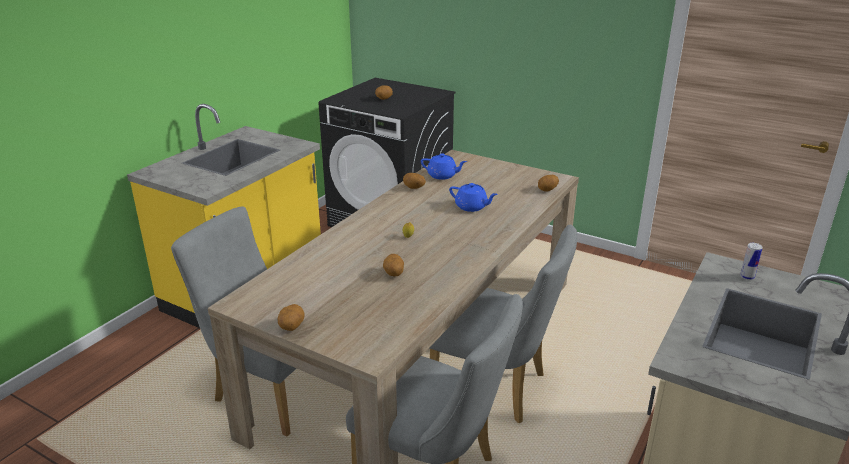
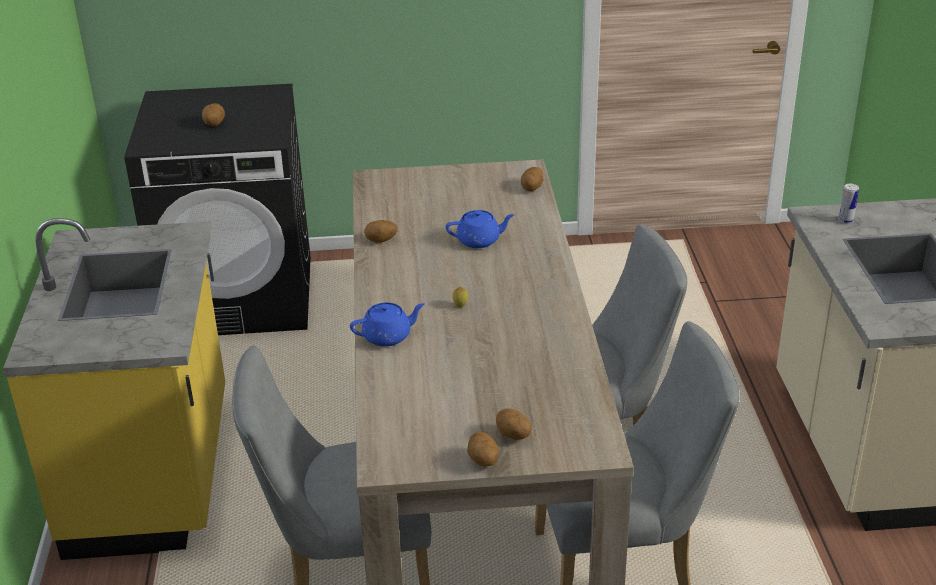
camera: 35 degrees left, 5 degrees up
(393, 274) = (504, 356): potato -> potato (513, 436)
(442, 175) = (392, 211): blue teapot -> blue teapot (388, 336)

